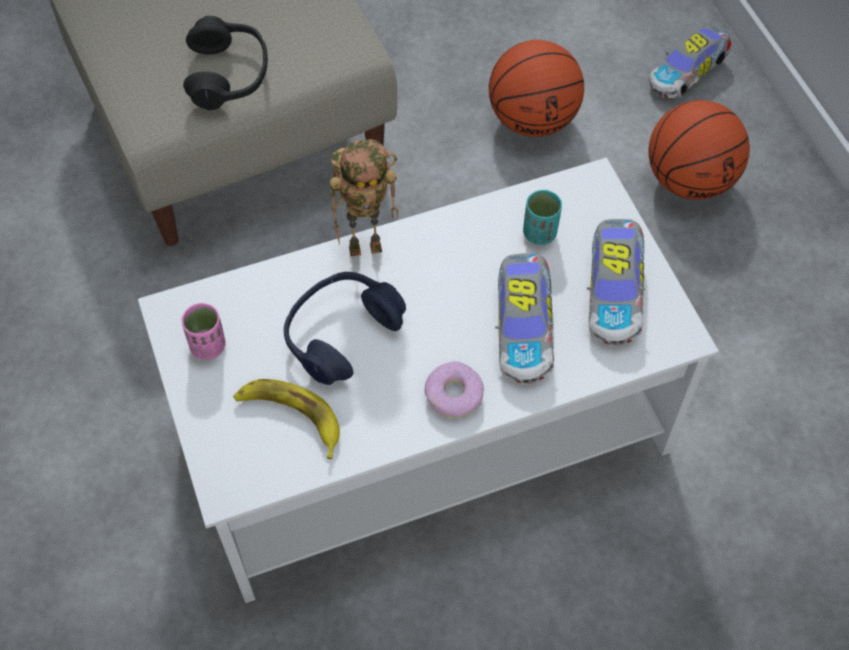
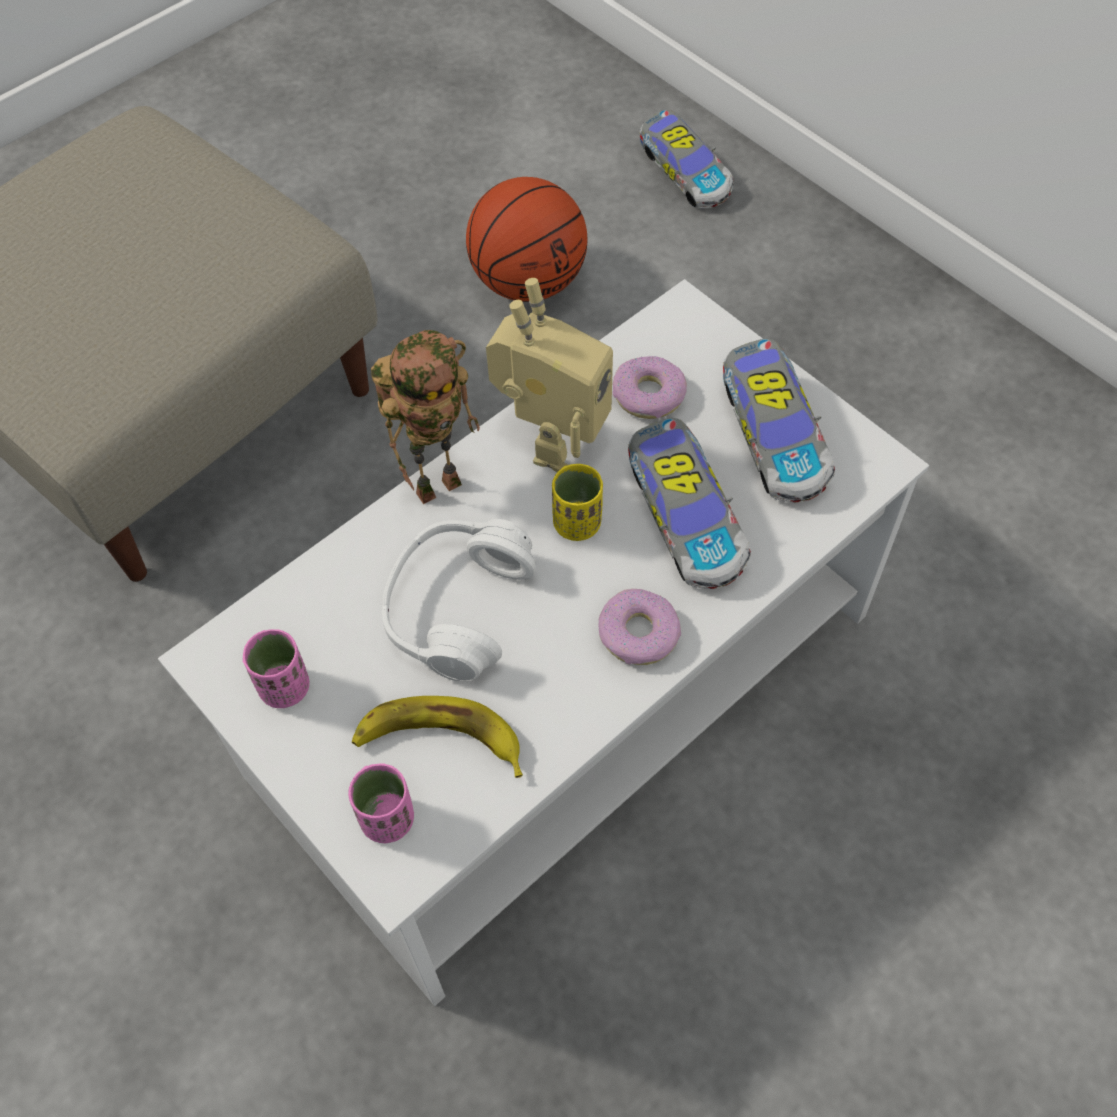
camera: 20 degrees left, 0 degrees up
(229, 75) = (153, 328): black headphones -> none
(235, 454) = (388, 819): none -> pink cup
(341, 334) = (457, 607): blue headphones -> white headphones
(448, 305) = (577, 523): none -> yellow cup
(457, 243) = (552, 441): none -> toy robot
(539, 233) = (648, 396): turquoise cup -> donut
(687, 72) = (682, 174): toy car -> toy car turned 60 degrees counterclockwise
(689, 180) = (740, 294): basketball -> none

